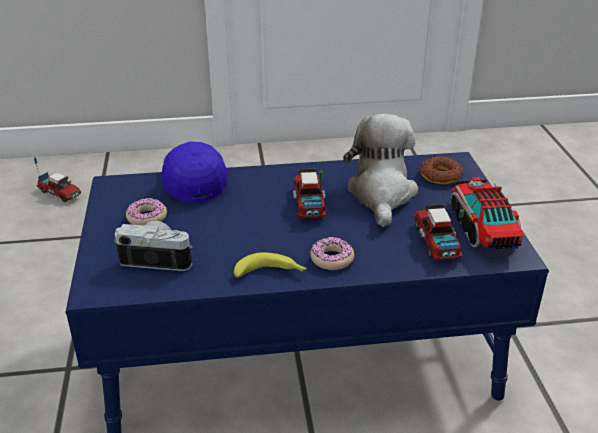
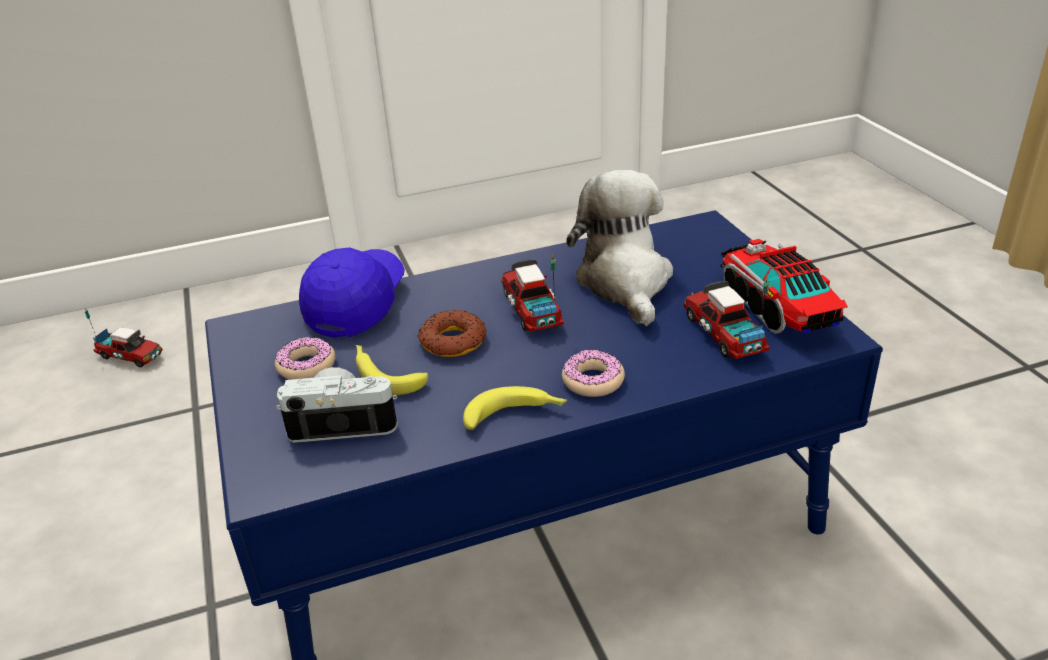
camera: 10 degrees left, 0 degrees up
(193, 181) = (357, 304): blue cap -> blue cap turned 45 degrees clockwise
(195, 231) = (385, 375): none -> banana
(440, 175) = (692, 246): donut -> donut (452, 341)

